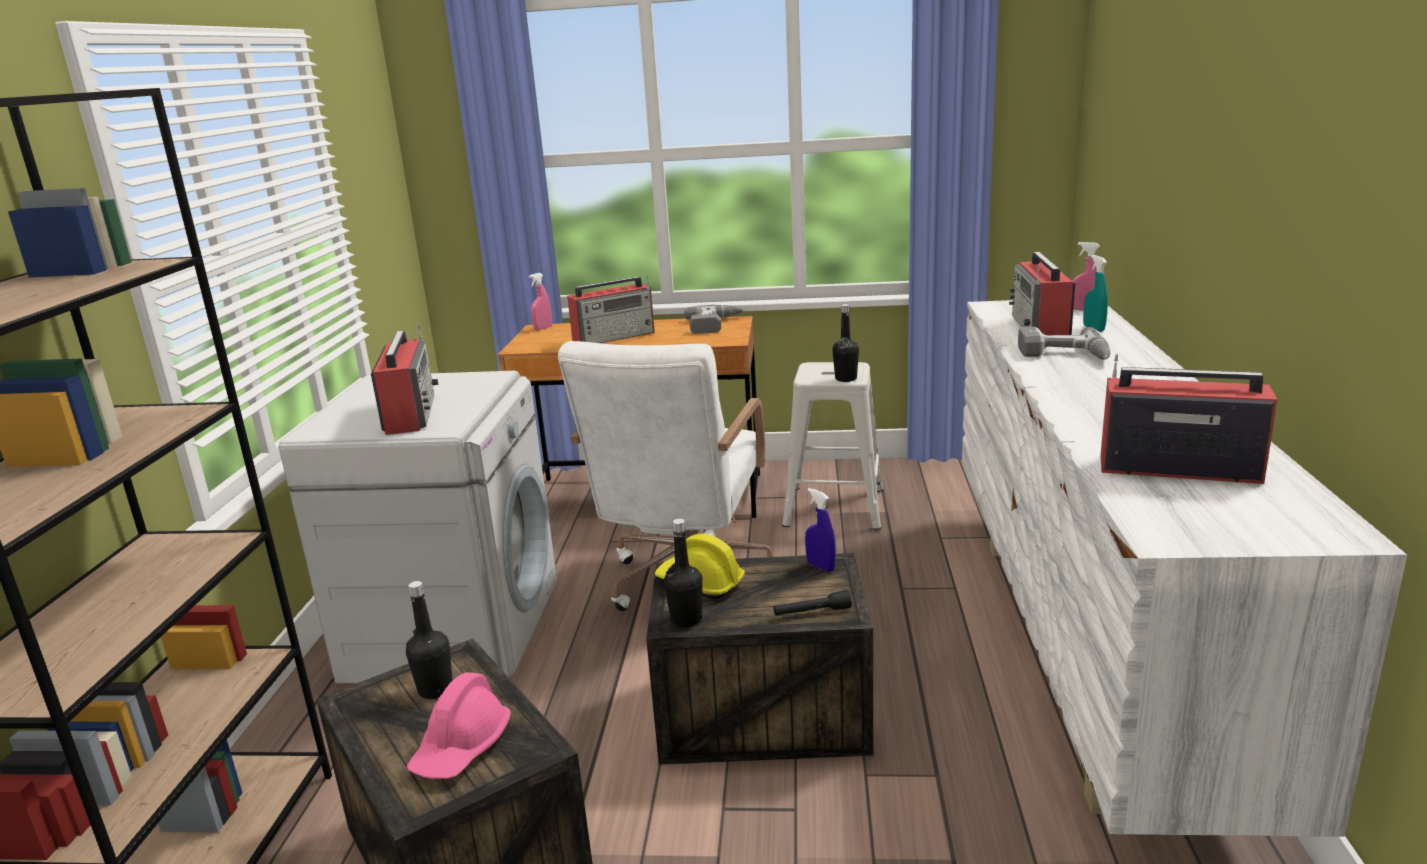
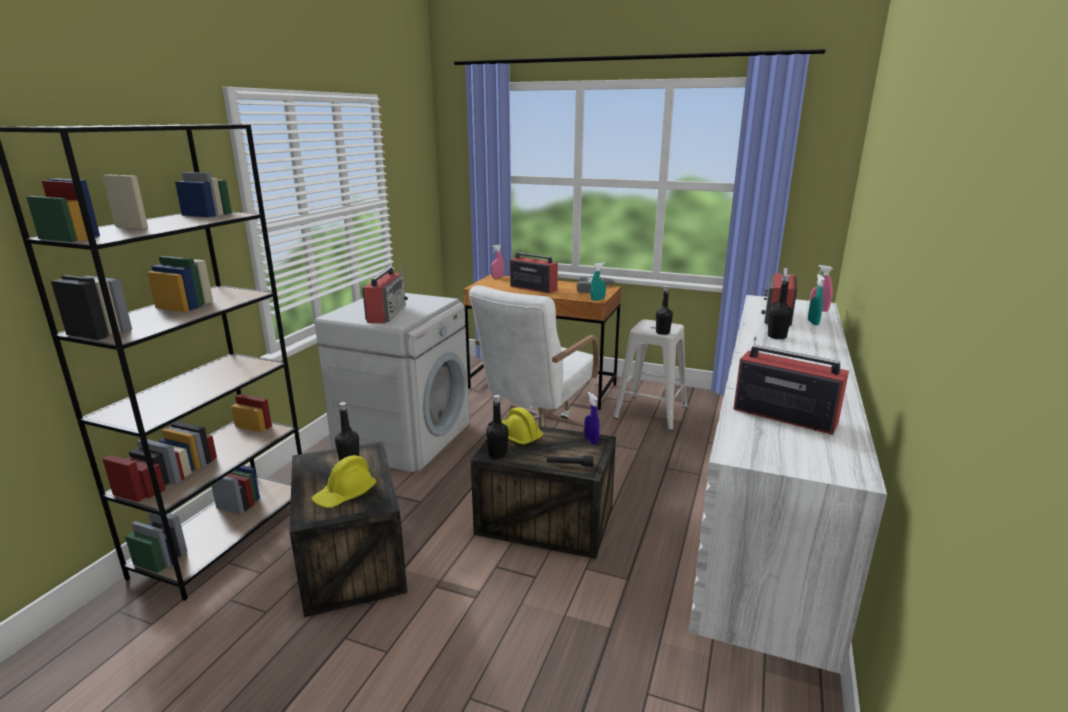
camera: 15 degrees right, 0 degrees up
(462, 748) = (345, 495): pink hard hat -> yellow hard hat
(615, 337) = (533, 288): radio -> radio turned 135 degrees counterclockwise
(732, 341) = (597, 299): none -> turquoise spray bottle
(1064, 356) = (776, 336): power drill -> black bottle

